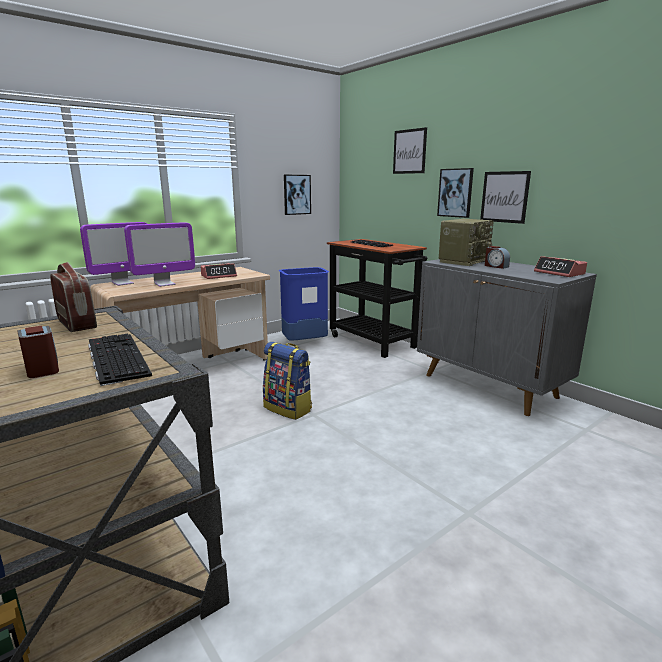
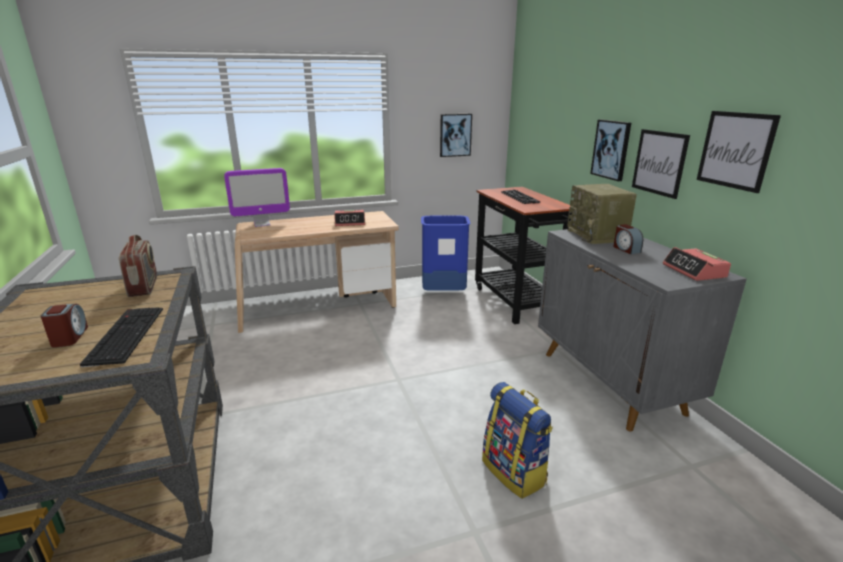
camera: 20 degrees right, 5 degrees up
(165, 284) = (294, 229): monitor -> none
(288, 408) = (380, 368): backpack -> backpack (515, 472)
(409, 151) = (572, 94): picture -> picture (735, 150)
(463, 261) = (597, 236): radio -> radio turned 105 degrees clockwise

